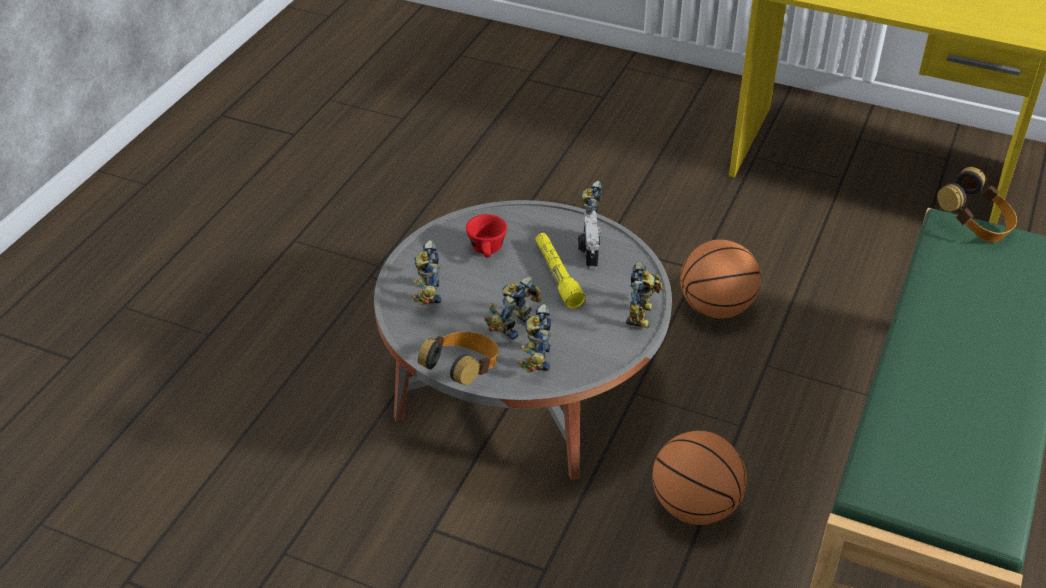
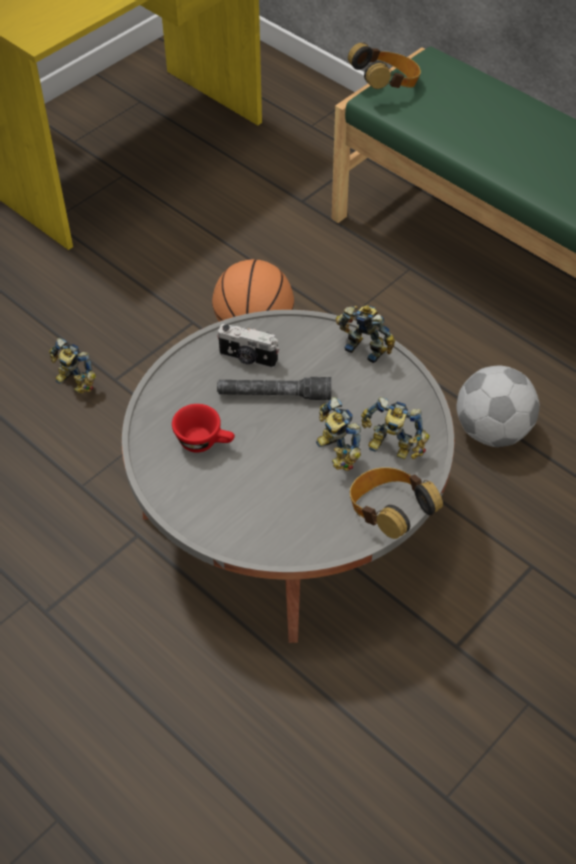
camera: 70 degrees left, 10 degrees up
(426, 293) = (250, 516): toy robot -> none
(557, 275) = (274, 395): yellow flashlight -> grey flashlight
(695, 507) = (493, 431): basketball -> football

